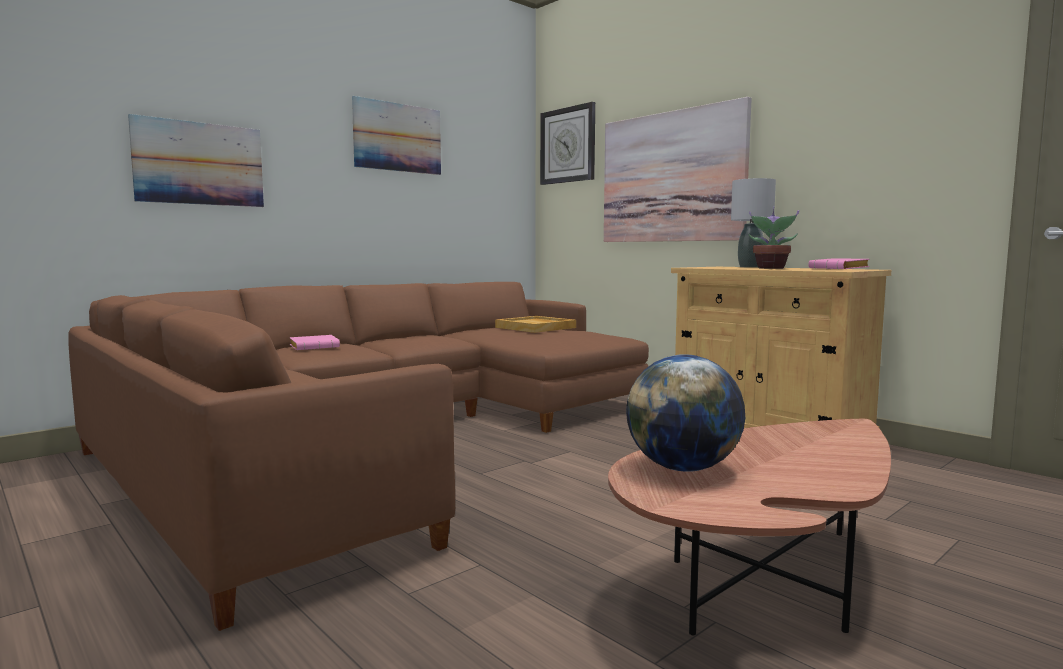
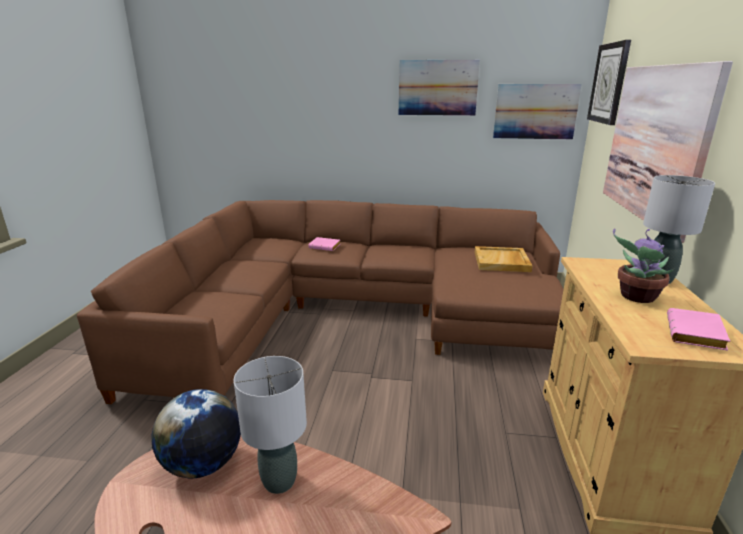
camera: 50 degrees right, 15 degrees up
(199, 163) = (296, 121): picture -> picture (535, 111)
(756, 448) = (280, 481): none -> grey table lamp

